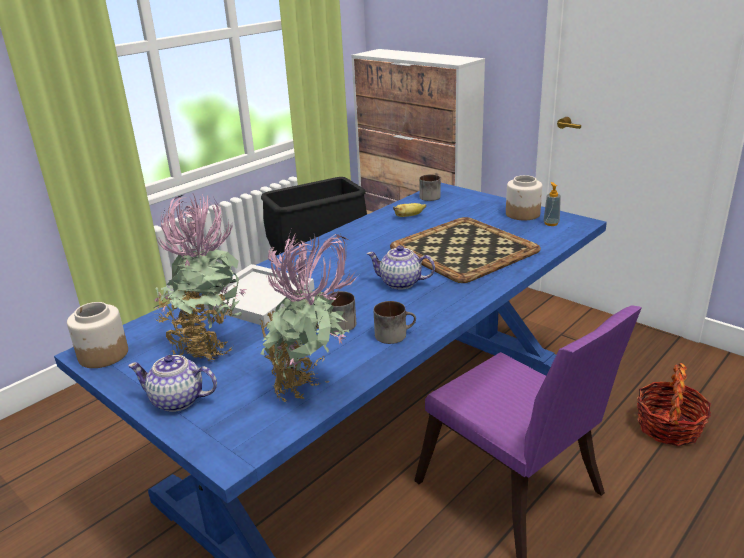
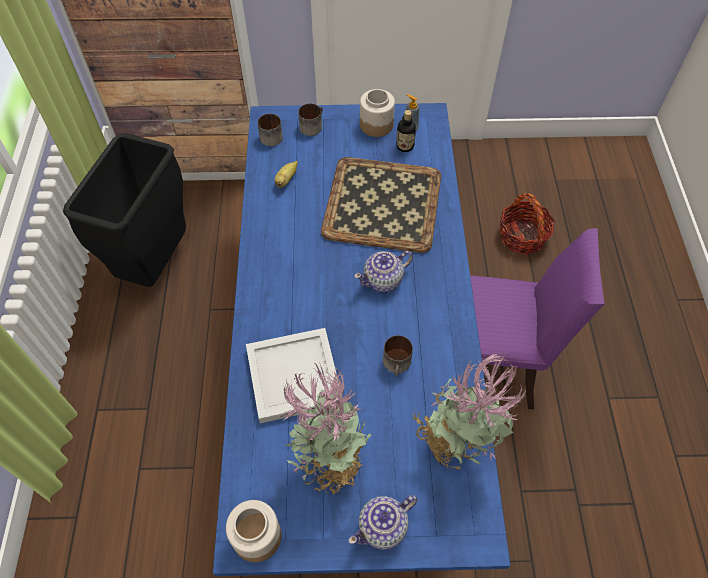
camera: 45 degrees left, 30 degrees up
(394, 334) = (444, 343): mug -> mug (312, 125)
(530, 230) = (405, 146): none -> bottle

